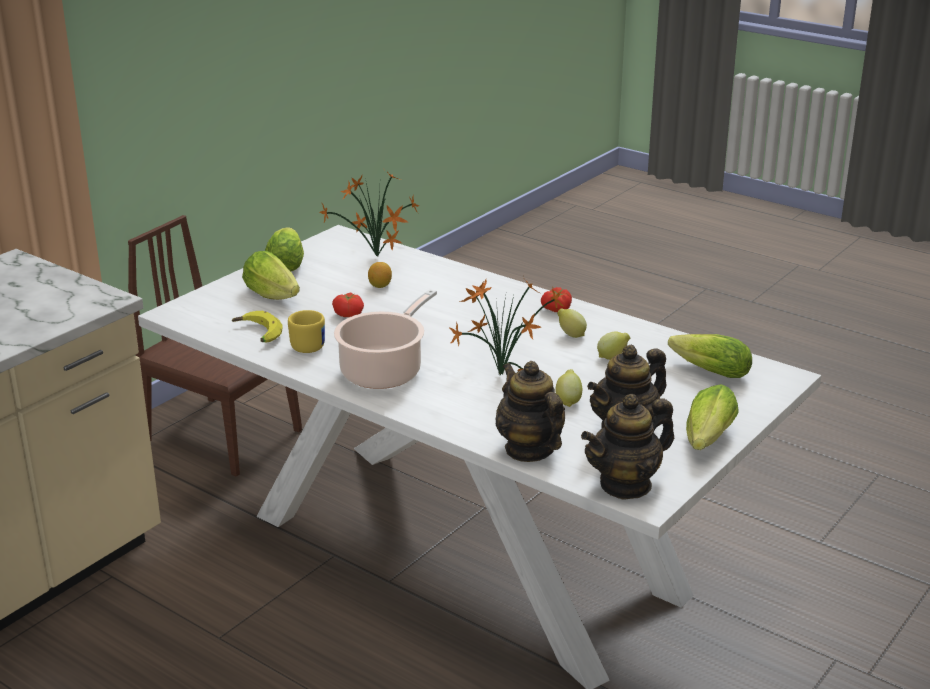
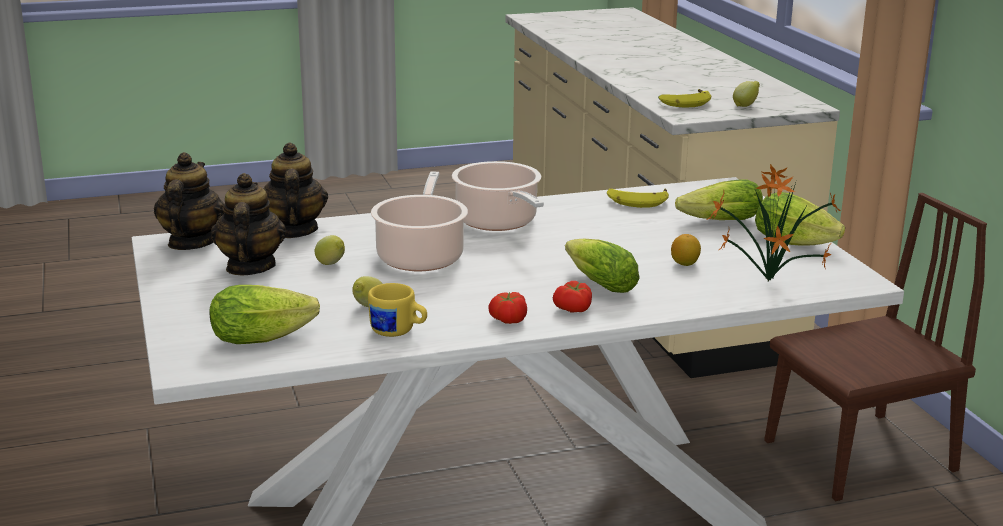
camera: 125 degrees right, 5 degrees down
(51, 310) = (684, 103): none -> banana
(307, 345) = (590, 211): yellow mug -> yellow mug (398, 332)
(349, 314) = (633, 237): tomato -> tomato (574, 310)
(499, 374) = (421, 256): potted plant -> cooking pot
(529, 449) = (294, 231): teapot -> teapot turned 105 degrees counterclockwise
(570, 335) = (443, 306): lemon -> lemon (745, 105)
(706, 441) = (176, 288): lettuce -> lettuce (597, 283)

